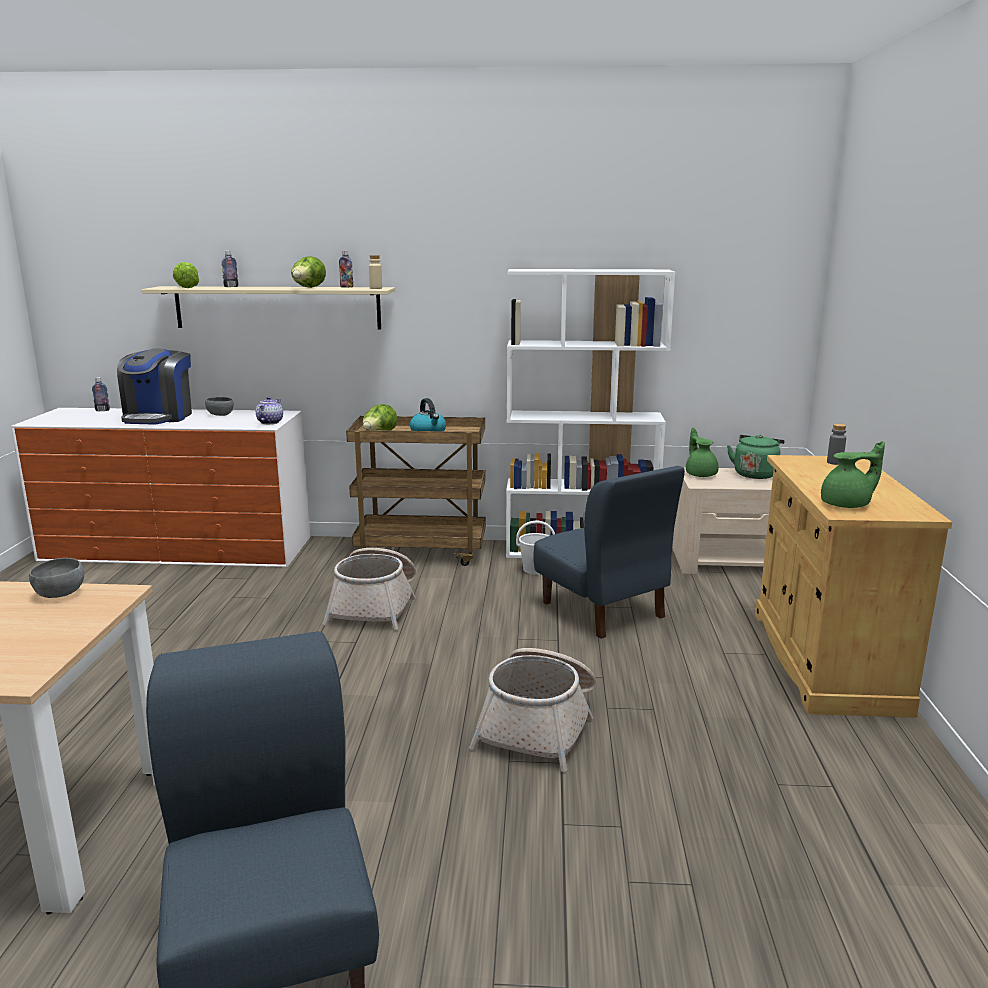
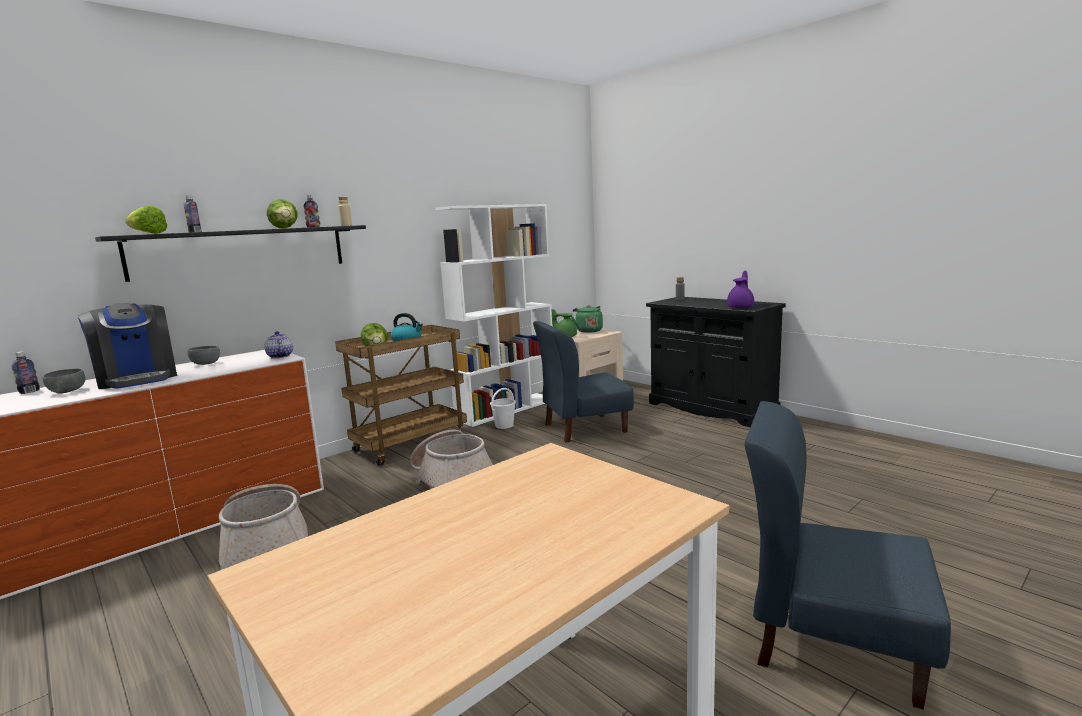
camera: 45 degrees left, 5 degrees down
(60, 594) = (511, 472): grey bowl -> grey bowl (67, 391)
(277, 307) = (242, 251): beige shelf -> black shelf
(539, 724) = (679, 483): basket -> basket (267, 546)
(603, 610) = (584, 428): blue chair -> blue chair turned 150 degrees clockwise
(825, 660) = (711, 408): beige cabinet -> black cabinet
(847, 505) = (741, 307): green teapot -> purple teapot

